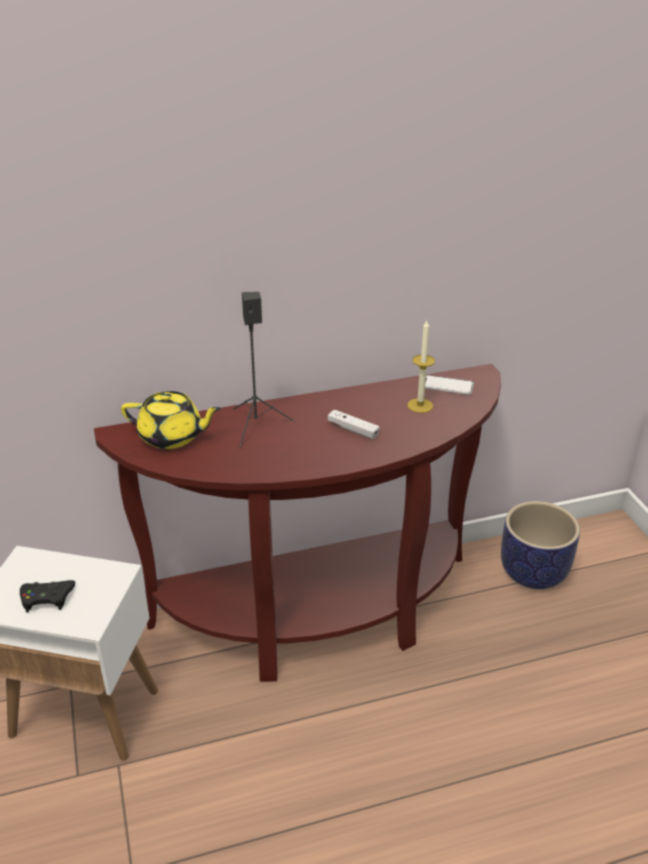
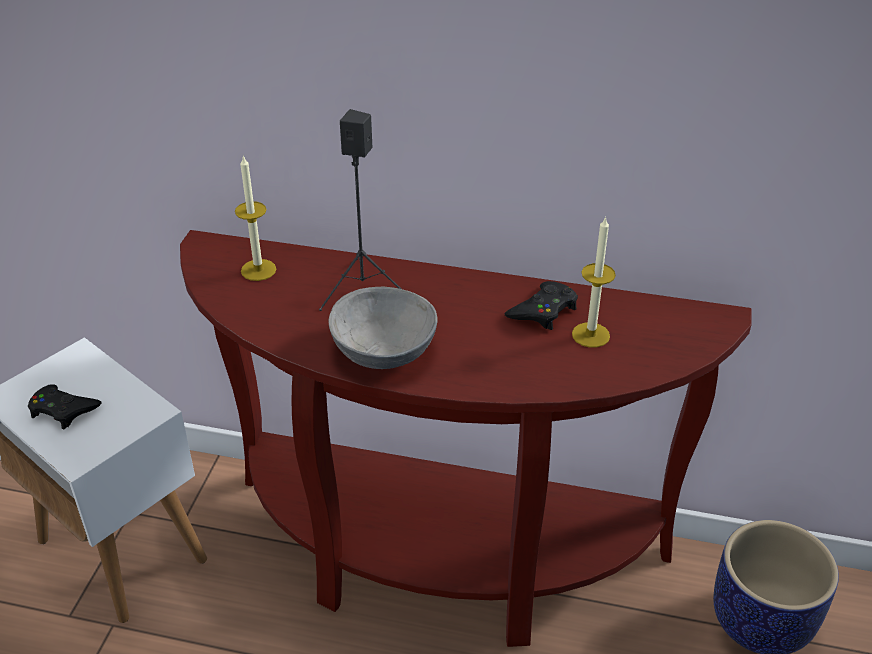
camera: 30 degrees right, 5 degrees up
(172, 437) = (258, 270): yellow teapot -> candle
(304, 455) = (382, 350): none -> grey bowl
(353, 429) = (473, 337): white game controller -> none
(380, 401) = (543, 311): none -> black game controller
(447, 386) = (654, 320): phone -> none

